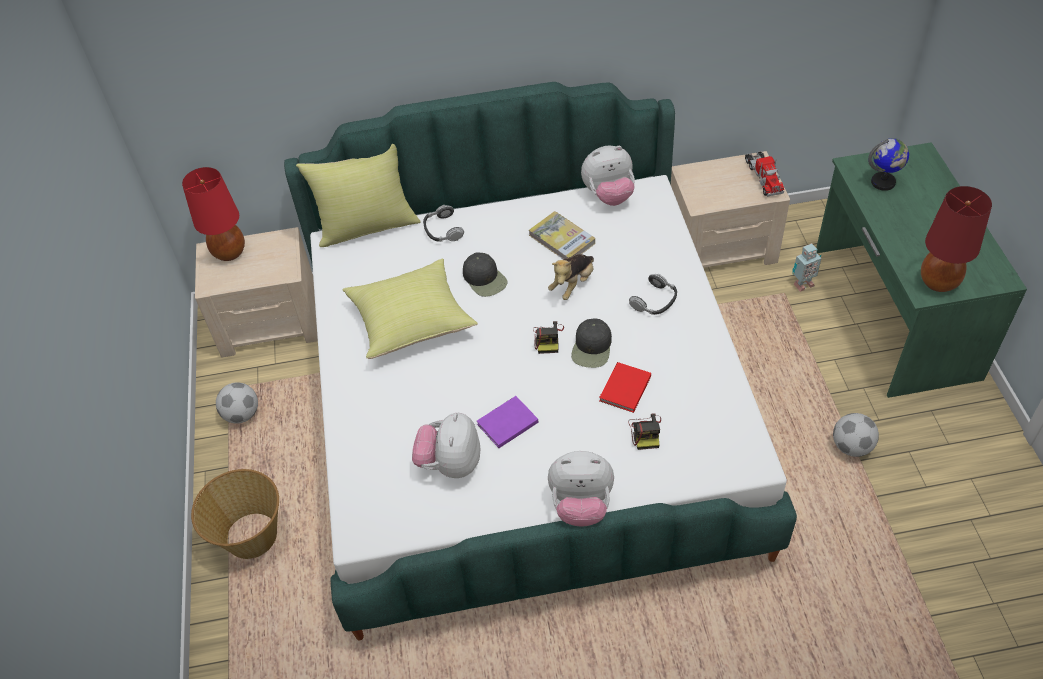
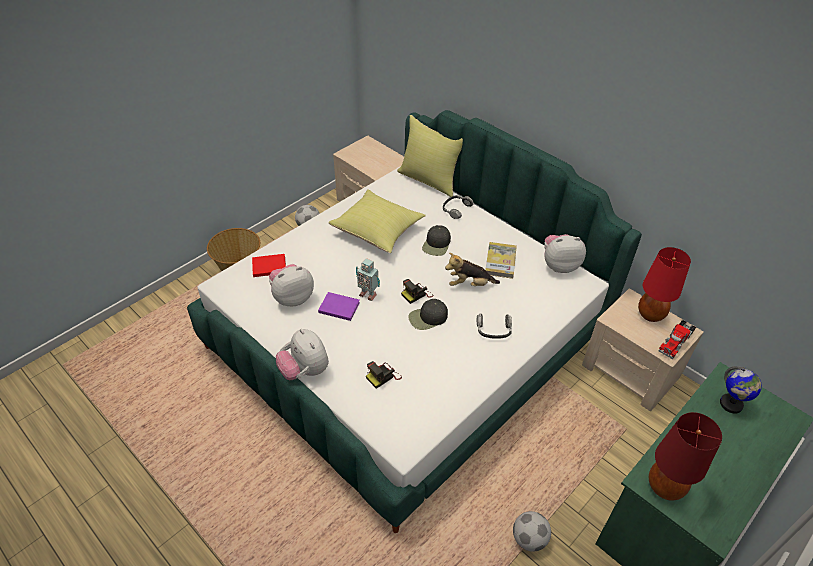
camera: 50 degrees right, 5 degrees down
(229, 252) = (372, 148): red table lamp -> red table lamp (650, 314)
(609, 195) = (559, 265): plush toy -> plush toy turned 135 degrees clockwise
(624, 389) = (408, 349): red book -> red book (268, 266)
(802, 284) = (646, 436): toy robot -> toy robot (368, 294)

